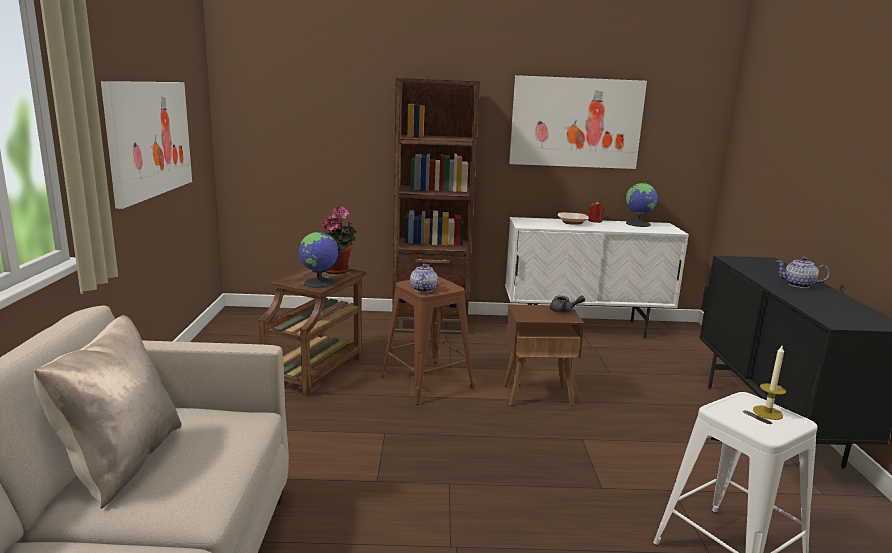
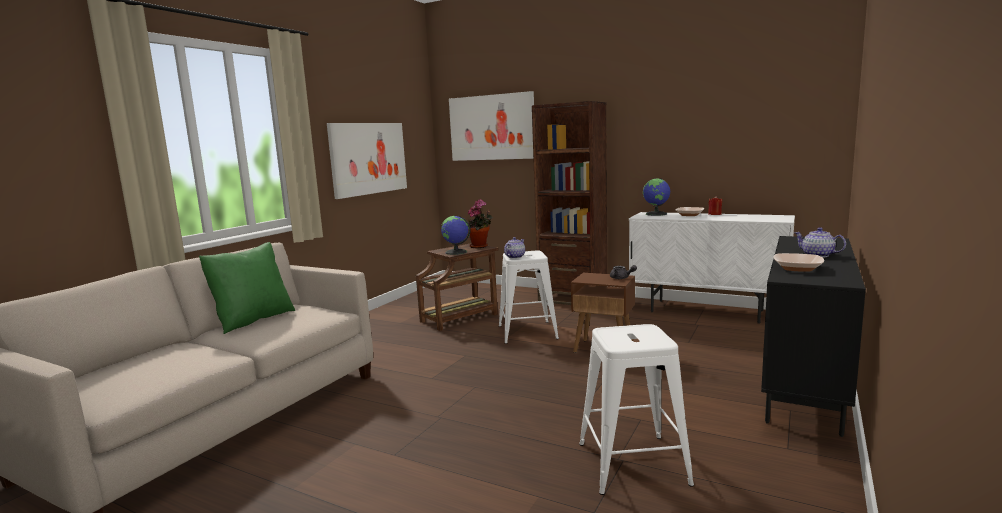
camera: 30 degrees right, 5 degrees down
(120, 462) = (253, 320): beige pillow -> green pillow
(426, 382) = (527, 332): brown stool -> white stool
(576, 122) = (694, 128): picture -> picture (492, 127)
(638, 224) = (756, 216): globe -> globe (656, 214)
(767, 412) = (646, 336): candle -> none
(819, 306) = (797, 268): none -> bowl

